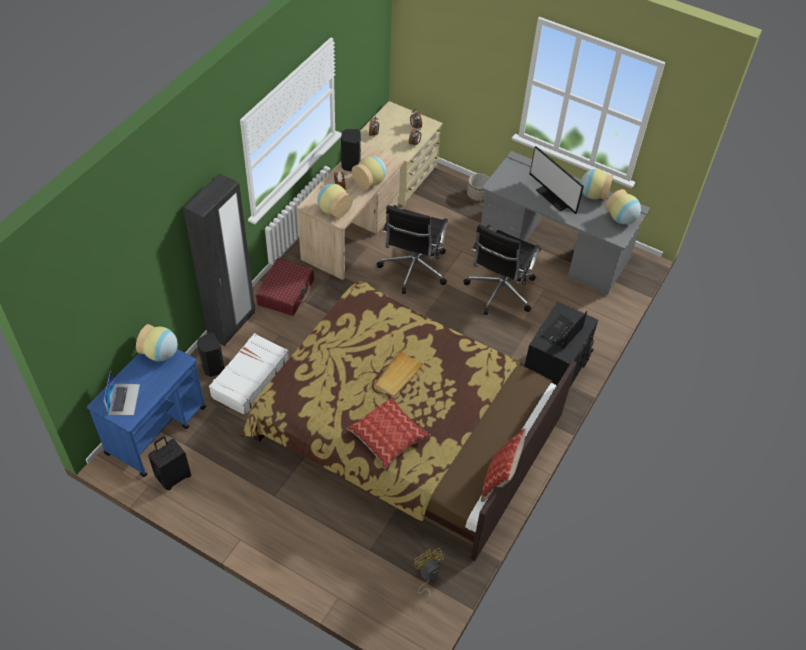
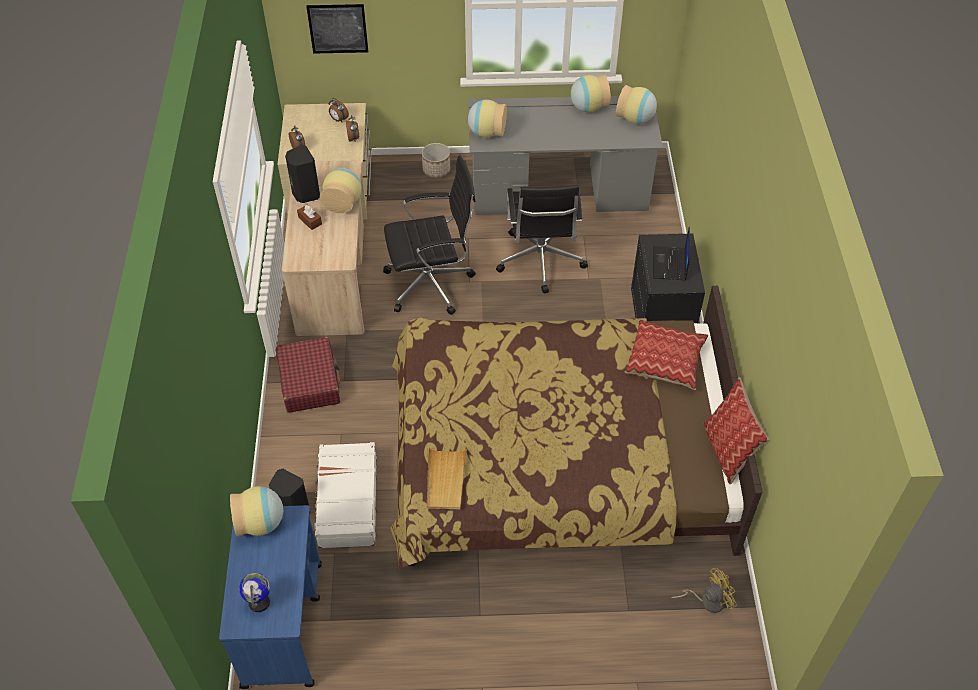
camera: 30 degrees left, 0 degrees up
(124, 399) = (259, 602): laptop -> globe
(173, 477) = (347, 665): black suitcase -> none
(232, 325) = (276, 452): black wardrobe -> none
(333, 210) = (327, 253): vase -> vase (486, 132)
(388, 437) = (584, 471): pillow -> pillow (665, 360)
(398, 375) = (540, 399): beige tray -> beige tray (445, 480)
(413, 269) = (432, 283): black office chair -> black office chair turned 90 degrees counterclockwise
(427, 576) = (707, 601): yellow fan -> yellow fan turned 120 degrees clockwise
(436, 61) = (338, 28): none -> picture
(555, 196) = (552, 126): monitor -> none

